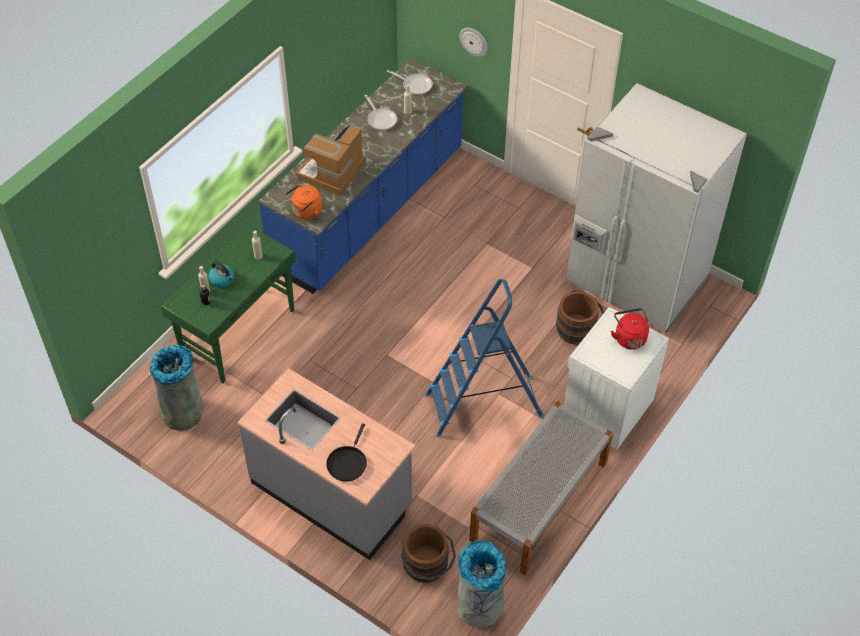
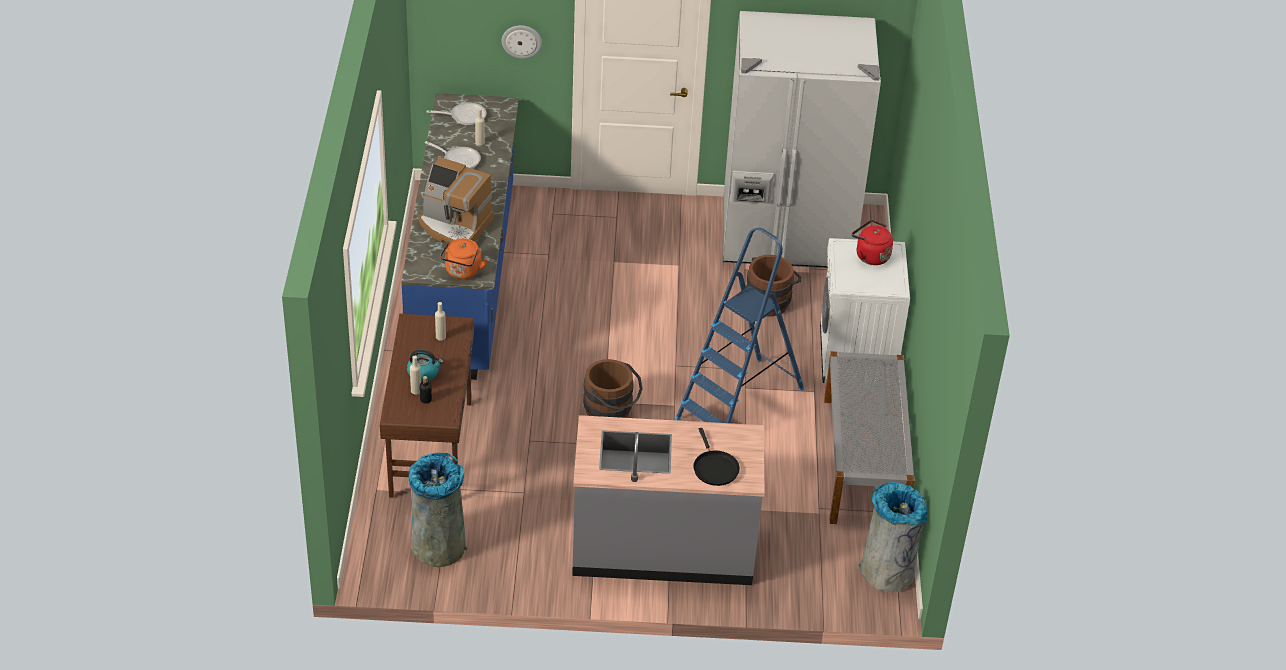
camera: 35 degrees left, 10 degrees down
(238, 333) = (430, 448): green console table -> brown console table
(332, 172) = (454, 226): coffee machine -> coffee machine turned 60 degrees counterclockwise
(427, 568) = (811, 565): brown bucket -> brown bucket (611, 411)

